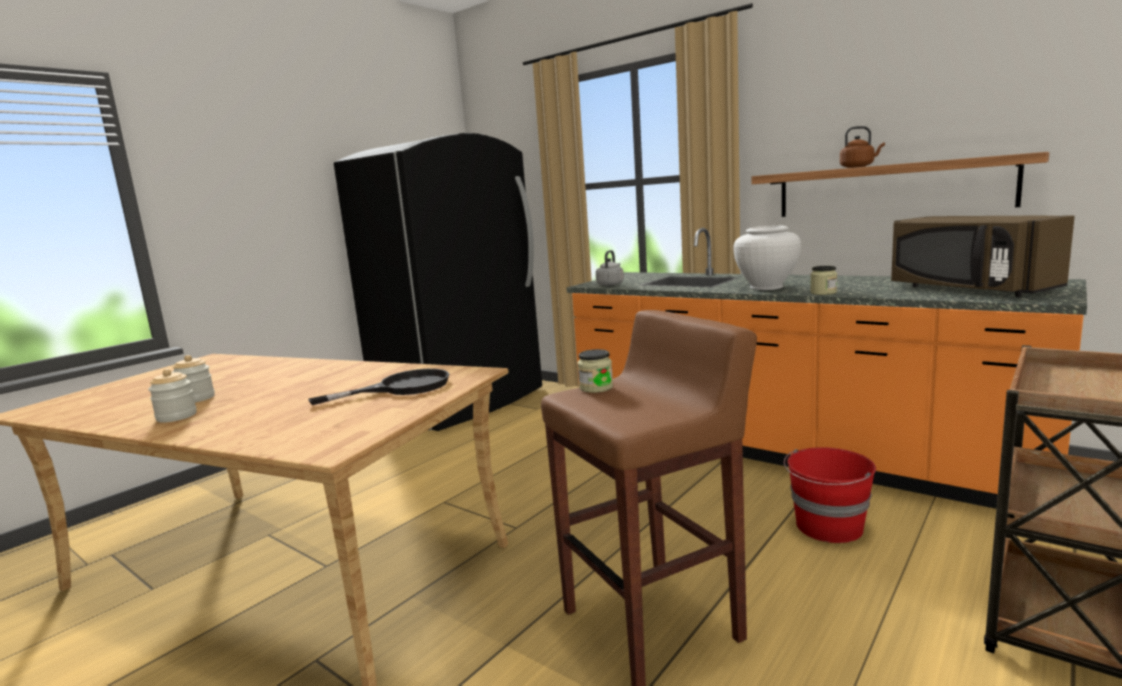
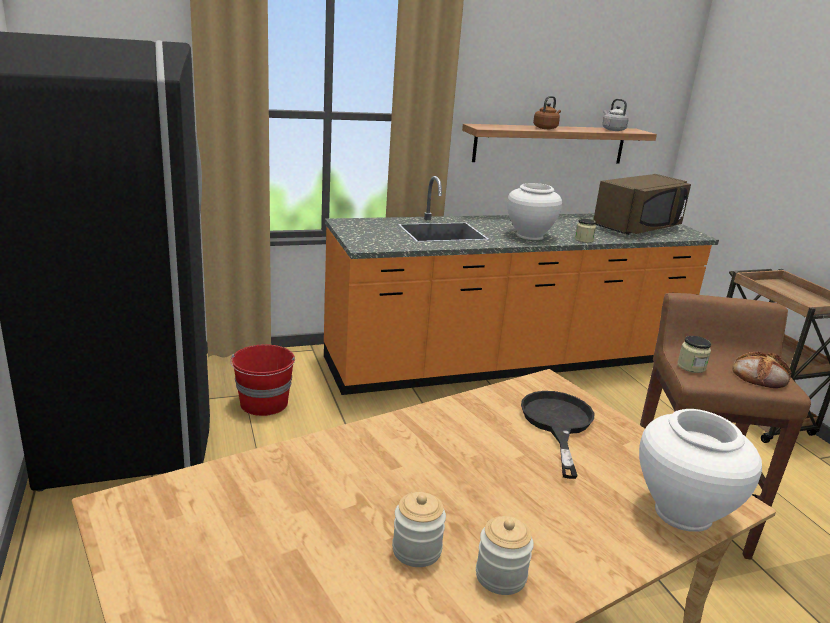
camera: 60 degrees left, 10 degrees up
(292, 439) = (683, 513): none -> white vase
(610, 284) = (386, 243): grey kettle -> grey kettle (612, 130)
(639, 409) = (760, 375): none -> bread
(828, 527) = (622, 409): red bucket -> red bucket (264, 404)
(968, 289) = (639, 228): brown microwave -> brown microwave turned 45 degrees counterclockwise

